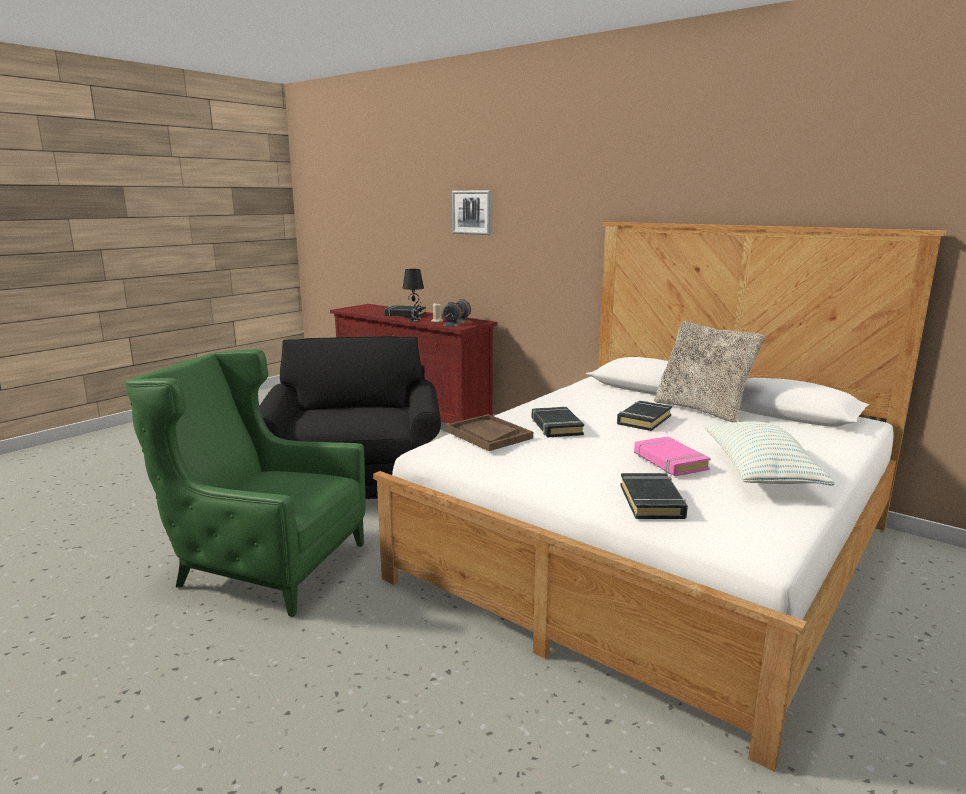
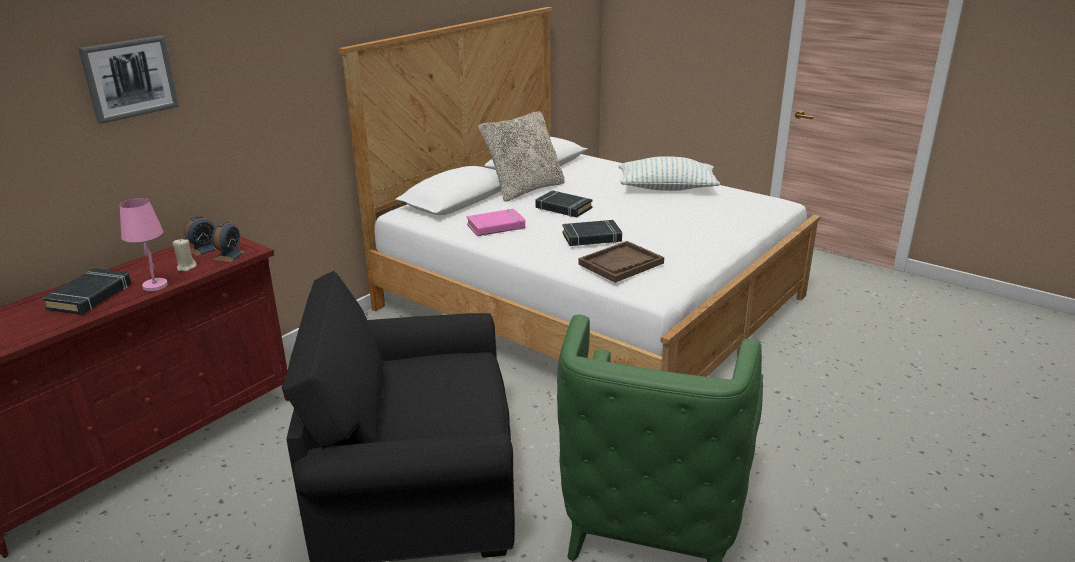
camera: 90 degrees left, 10 degrees up
(414, 319) = (155, 285): black table lamp -> pink table lamp
(652, 501) = (731, 219): black book -> none
(669, 461) = (657, 208): pink book -> pink book (496, 227)

